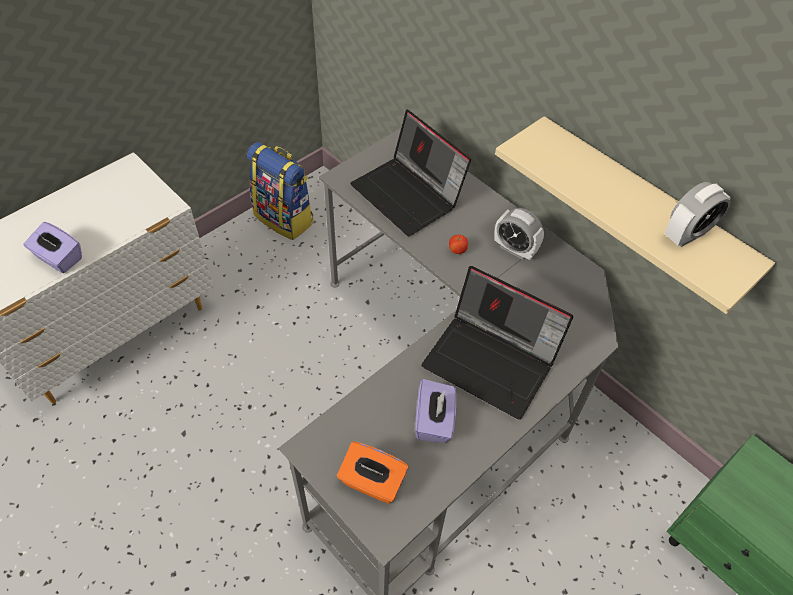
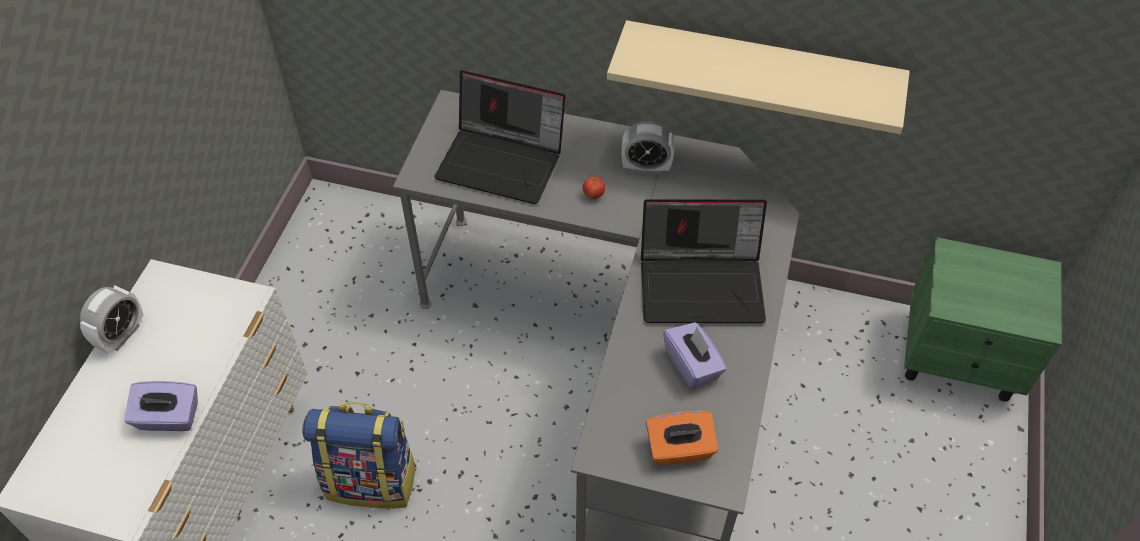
camera: 30 degrees left, 0 degrees up
(285, 218) = (313, 260): backpack -> backpack (372, 480)
(687, 235) = (827, 79): alarm clock -> alarm clock (122, 335)

